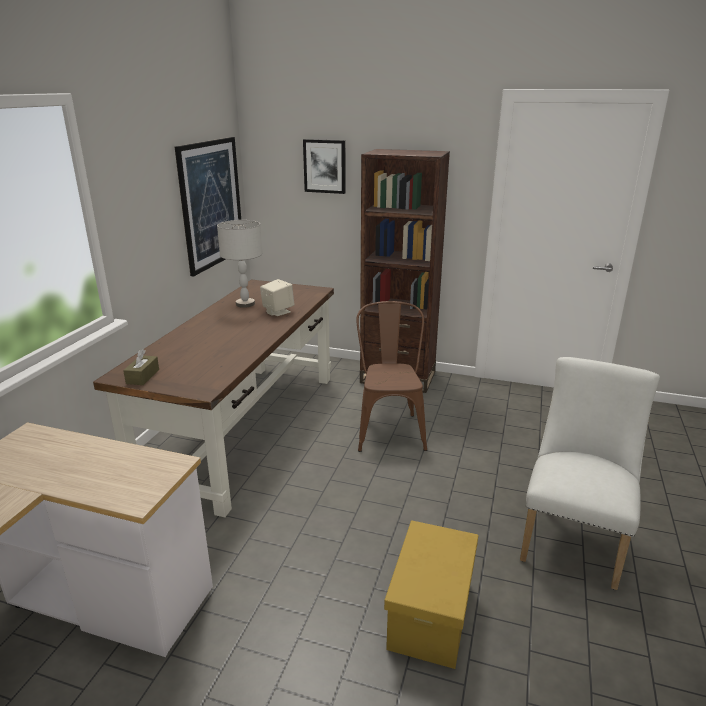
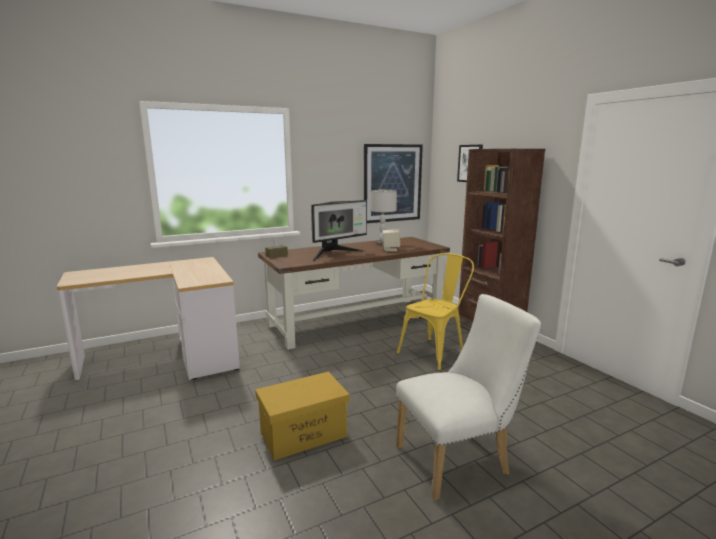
camera: 45 degrees right, 10 degrees down
(227, 344) = (335, 254): none -> monitor
(389, 428) = (435, 351): brown chair -> yellow chair

